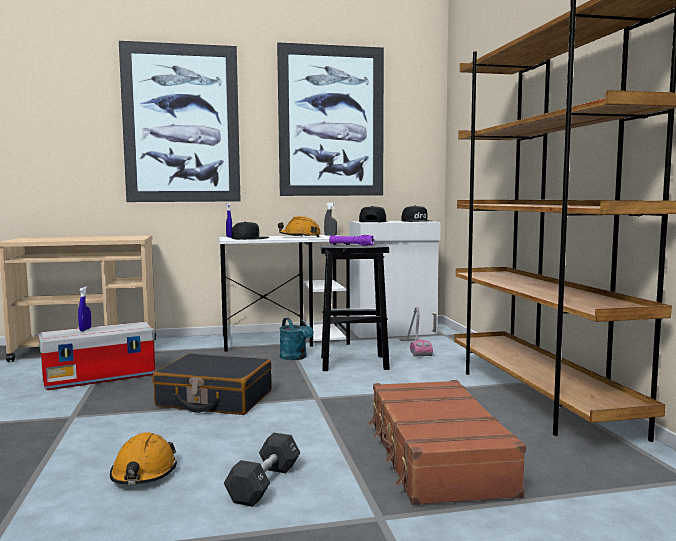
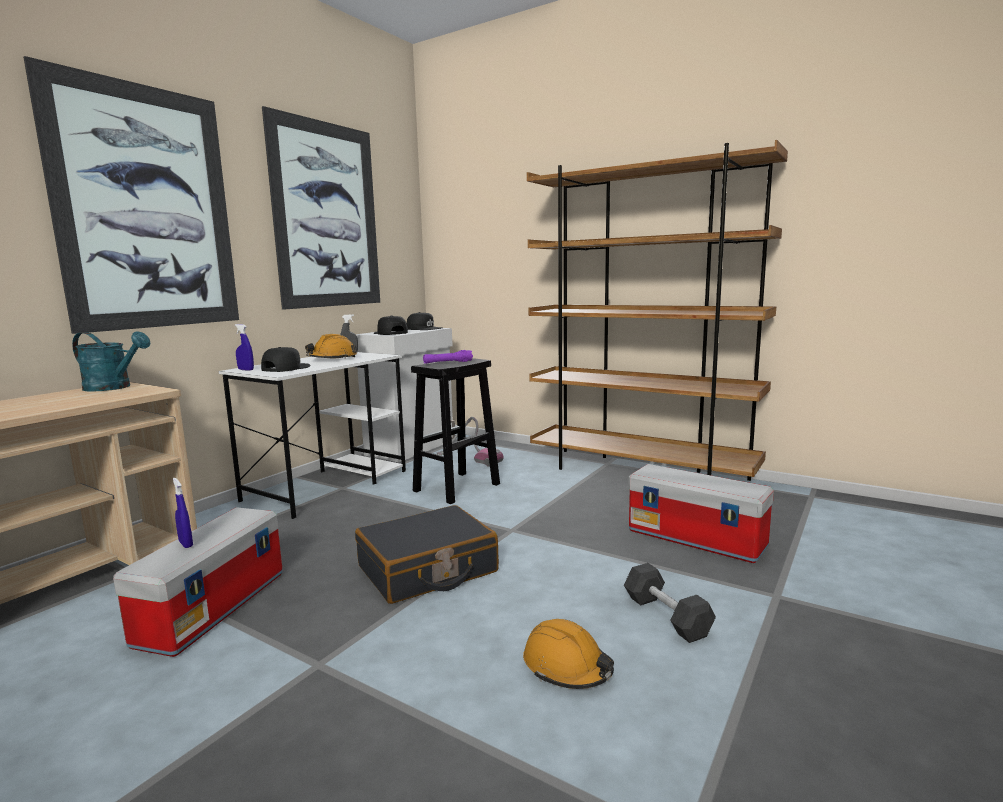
camera: 45 degrees left, 5 degrees up
(295, 358) = (391, 500): turquoise watering can -> turquoise watering can (114, 388)
(436, 457) = (697, 539): brown suitcase -> storage box

